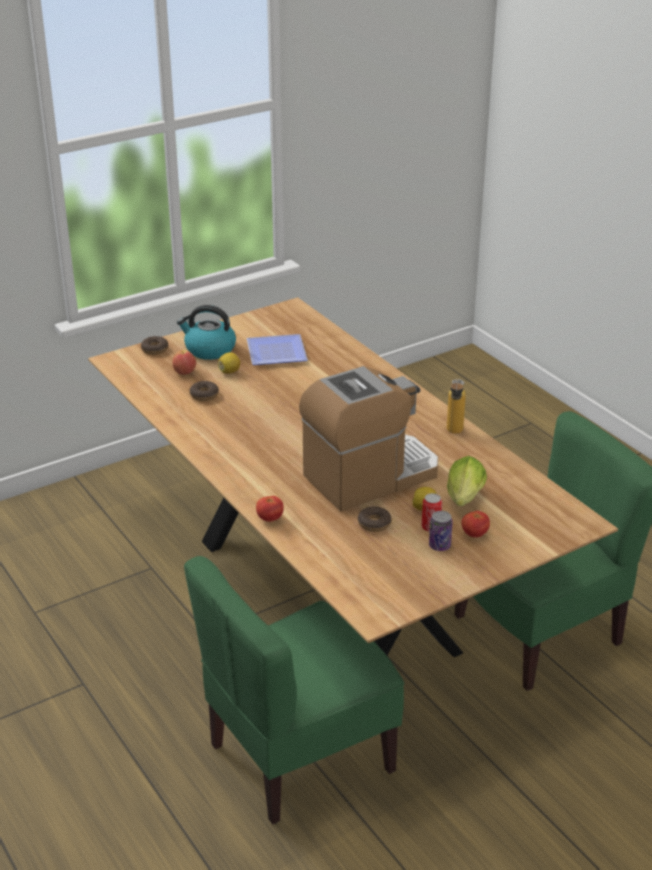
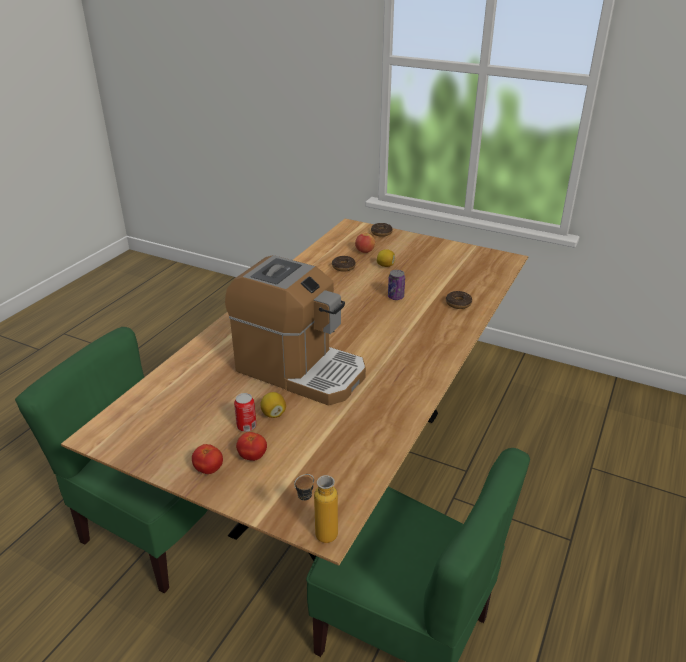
camera: 60 degrees right, 0 degrees up
(209, 350) = (405, 249): kettle -> none
(270, 519) = (203, 343): tomato -> tomato (209, 469)
(275, 354) = (432, 273): plate -> none
(374, 523) = (231, 394): donut -> donut (458, 303)
(439, 546) = (220, 440): can -> can (395, 297)
(454, 433) = (410, 393): bottle -> bottle (317, 538)
(464, 500) = (305, 432): lettuce -> none

